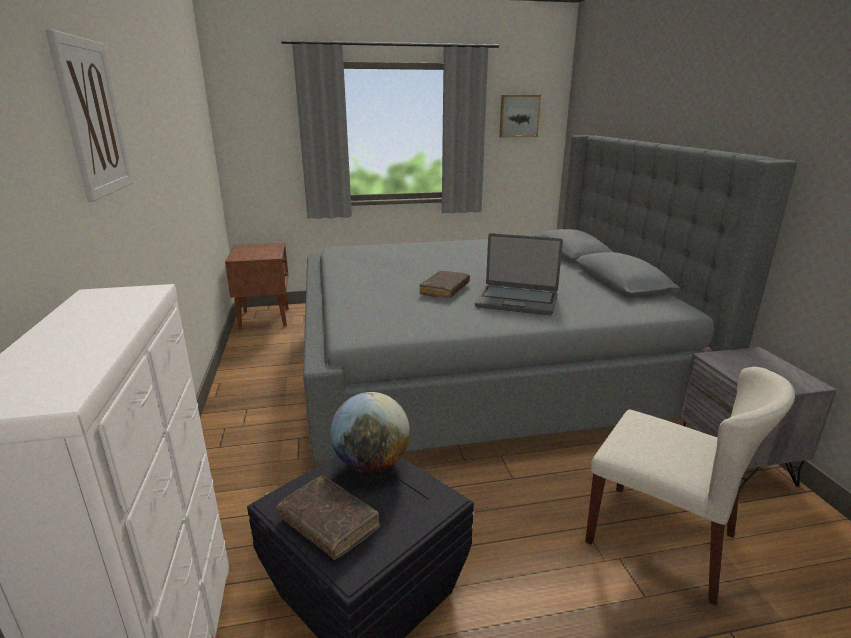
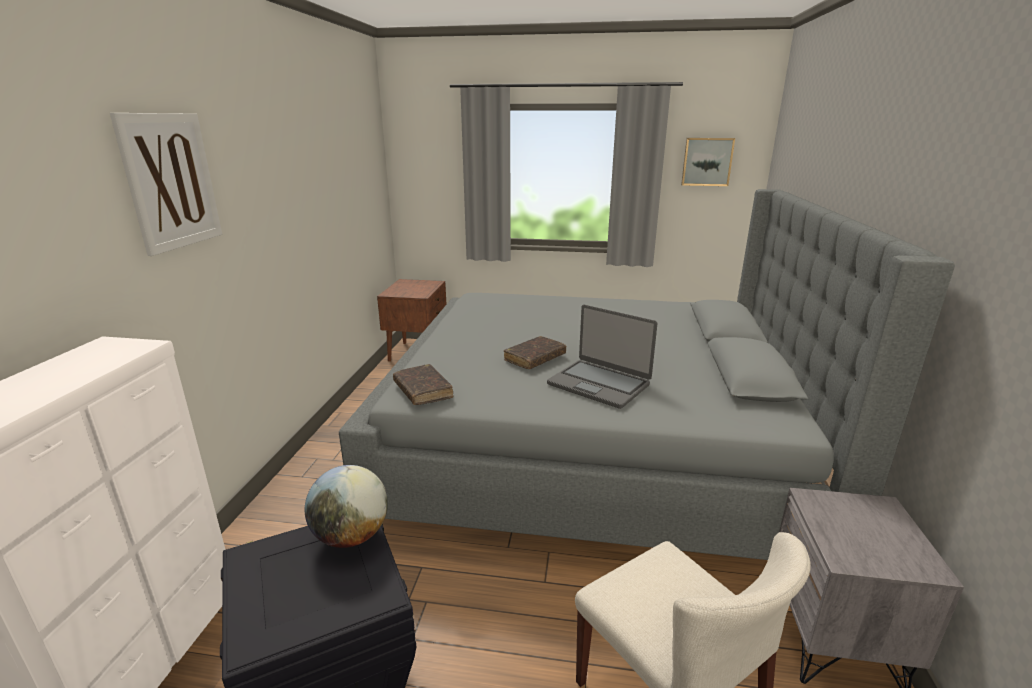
camera: 20 degrees right, 0 degrees up
(328, 524) = (268, 590): brown book -> brown book (423, 391)

